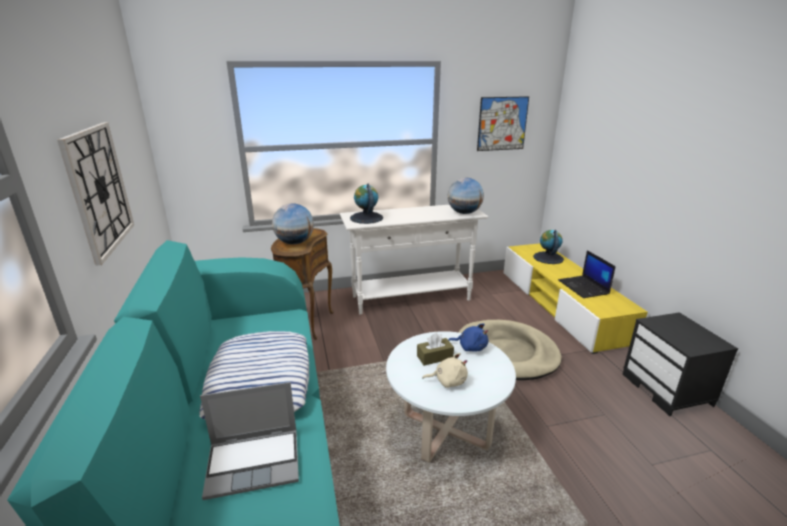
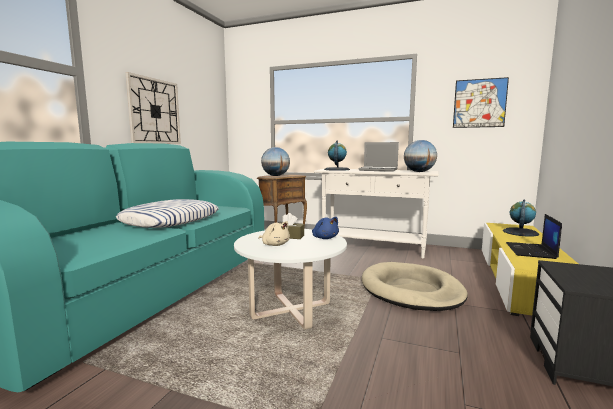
camera: 35 degrees right, 15 degrees down
(255, 462) = (109, 237): laptop -> laptop (378, 170)

